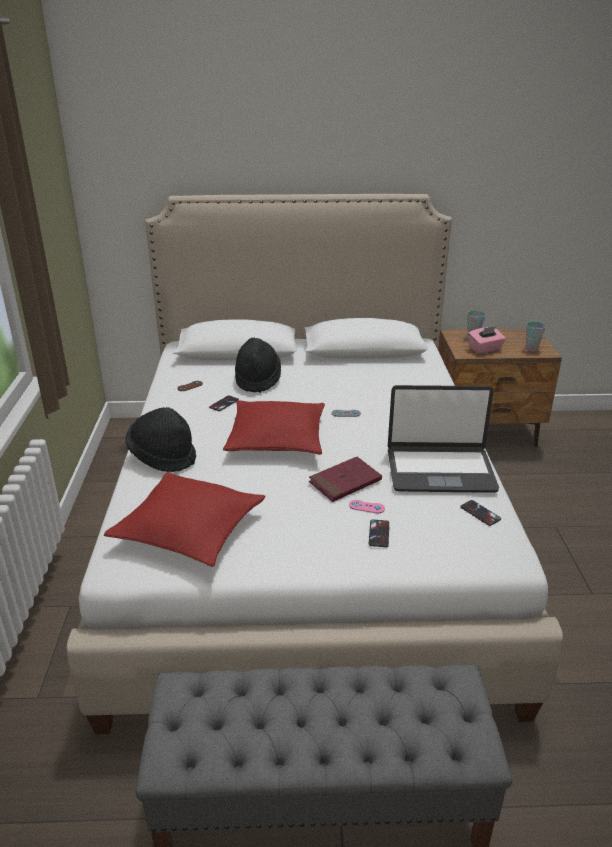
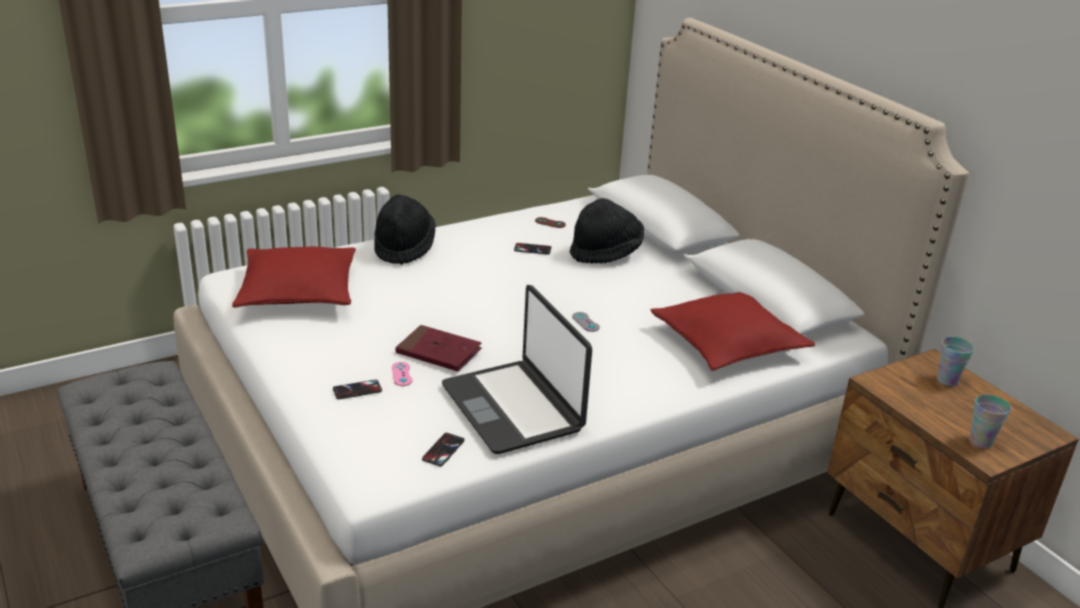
camera: 60 degrees right, 0 degrees up
(276, 438) = (488, 294): red pillow -> red pillow (728, 343)
(485, 349) = (917, 397): pink tissue box -> none

